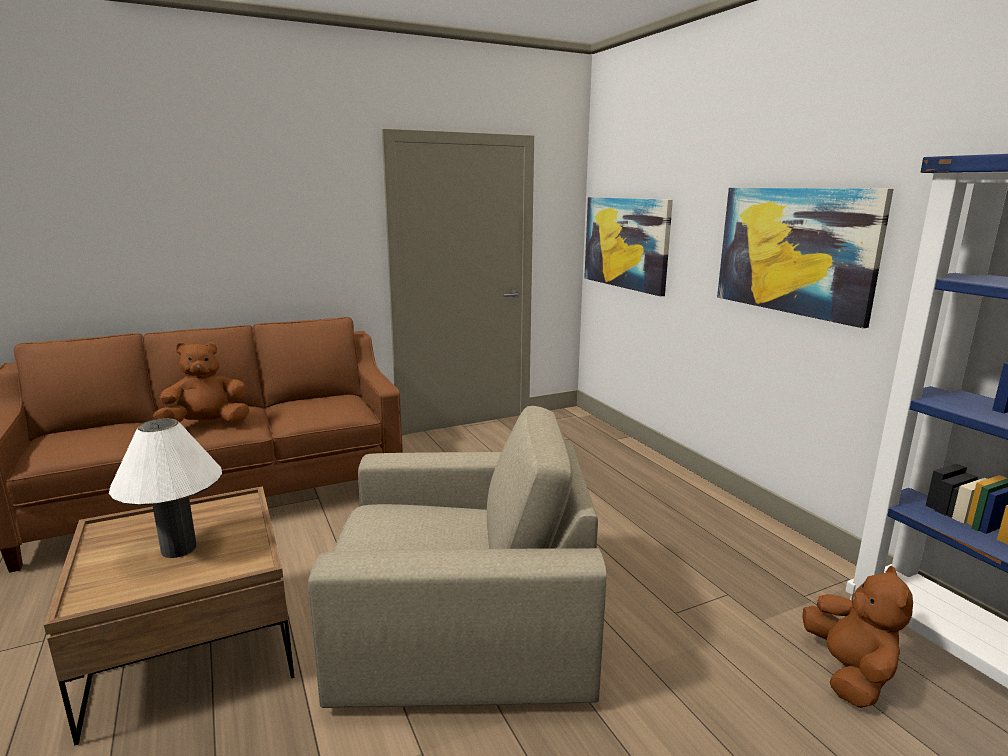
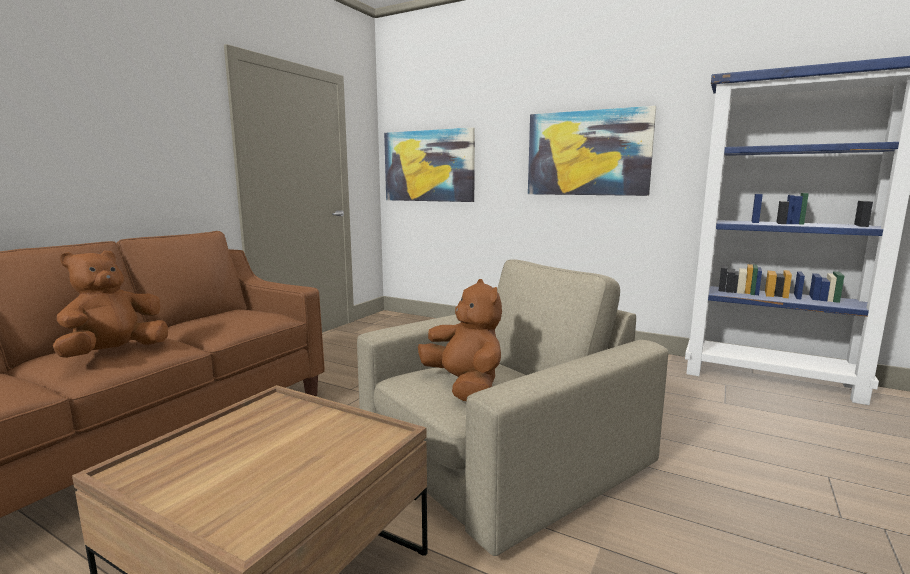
camera: 35 degrees left, 5 degrees down
(179, 548) = (277, 453): white table lamp -> none
(849, 673) = (726, 399): brown plush toy -> brown plush toy (465, 387)

